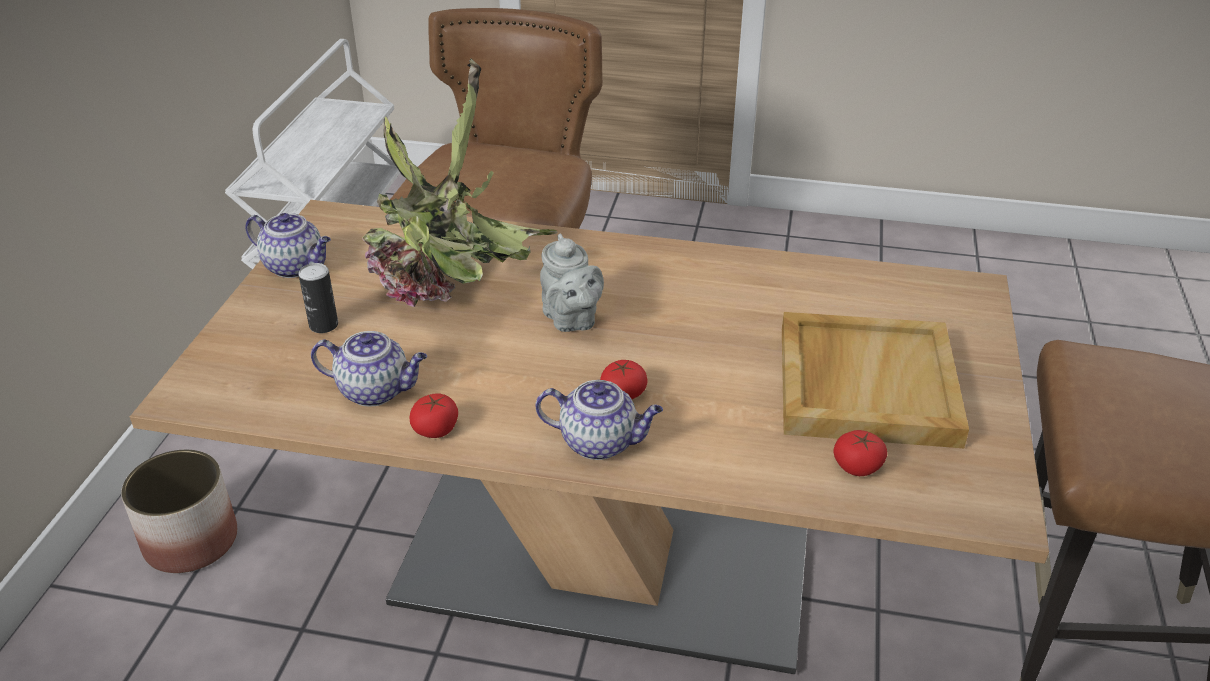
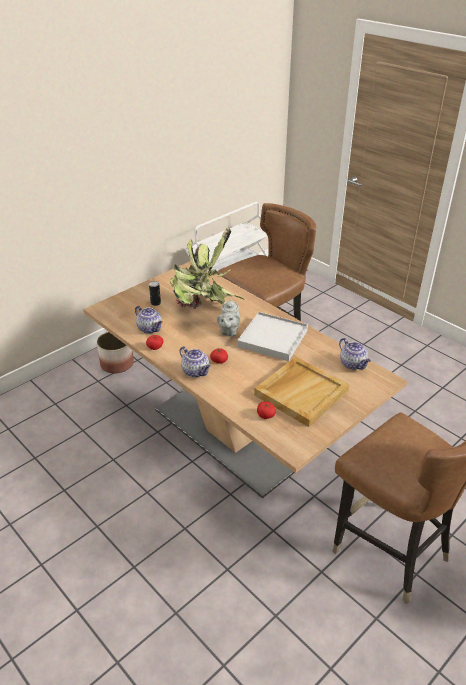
camera: 35 degrees right, 0 degrees up
(296, 266) = (165, 281): teapot -> teapot (353, 364)
(679, 297) = (272, 338): none -> white tray

